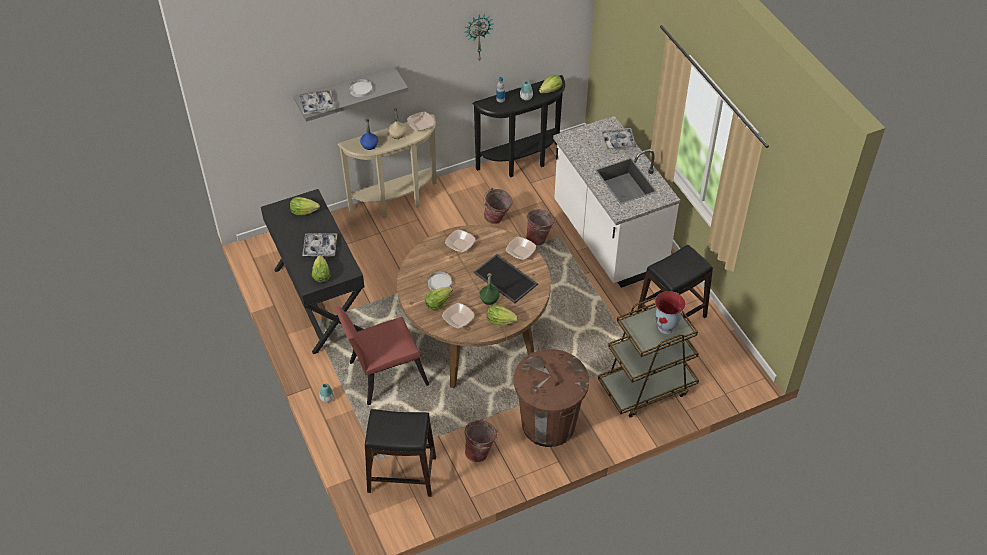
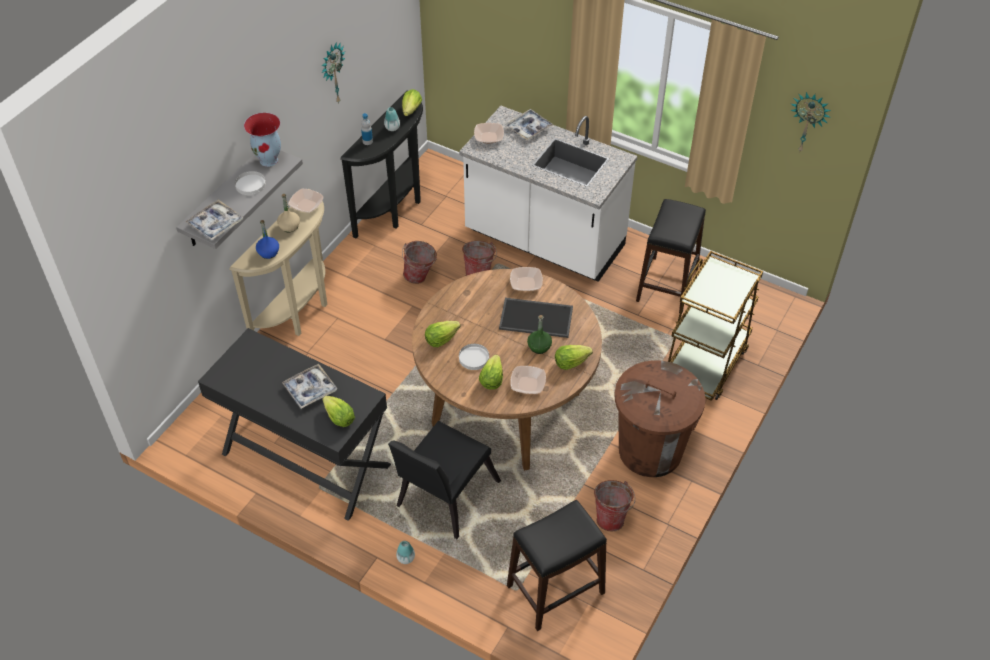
camera: 35 degrees left, 0 degrees up
(304, 211) = (255, 360): lettuce -> lettuce (441, 339)
(383, 374) = (443, 498): red chair -> black chair
(460, 244) = (458, 308): bowl -> bowl (489, 137)
(666, 327) = (729, 283): vase -> vase (269, 160)
(787, 229) = (808, 122): none -> wall clock

